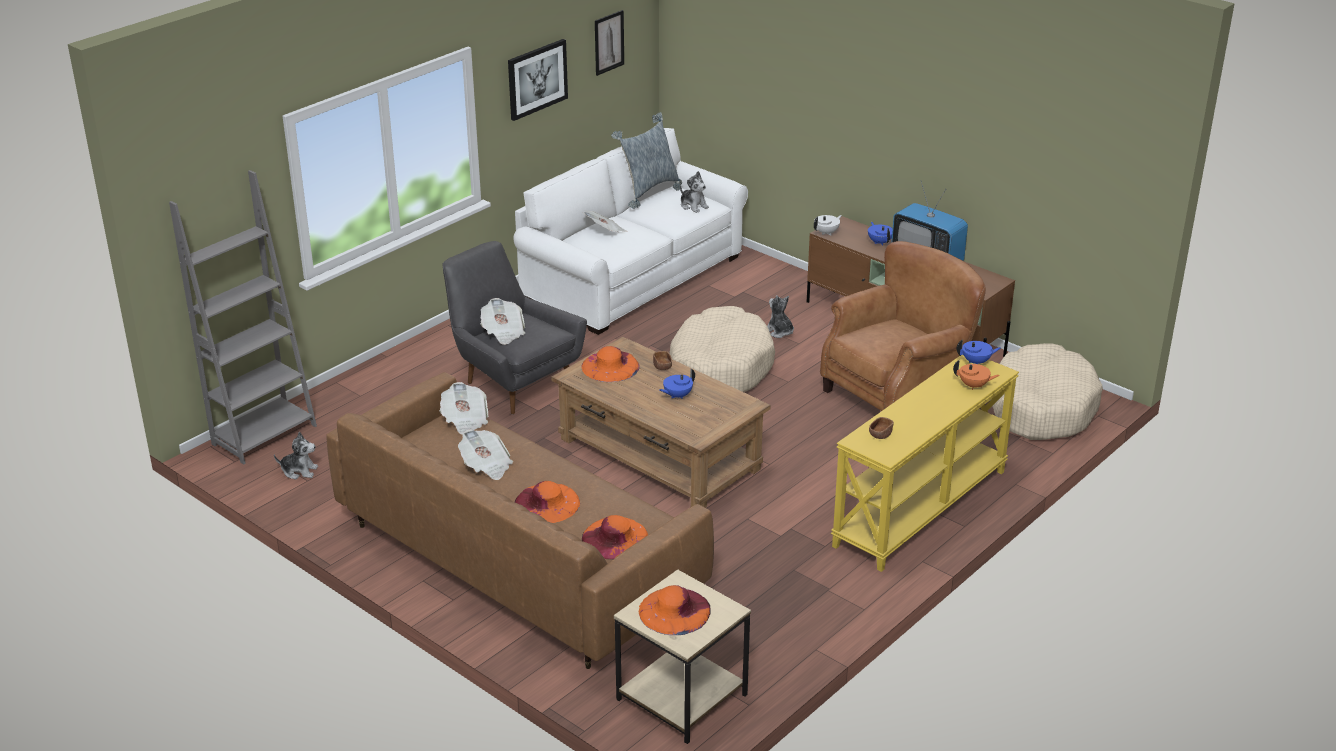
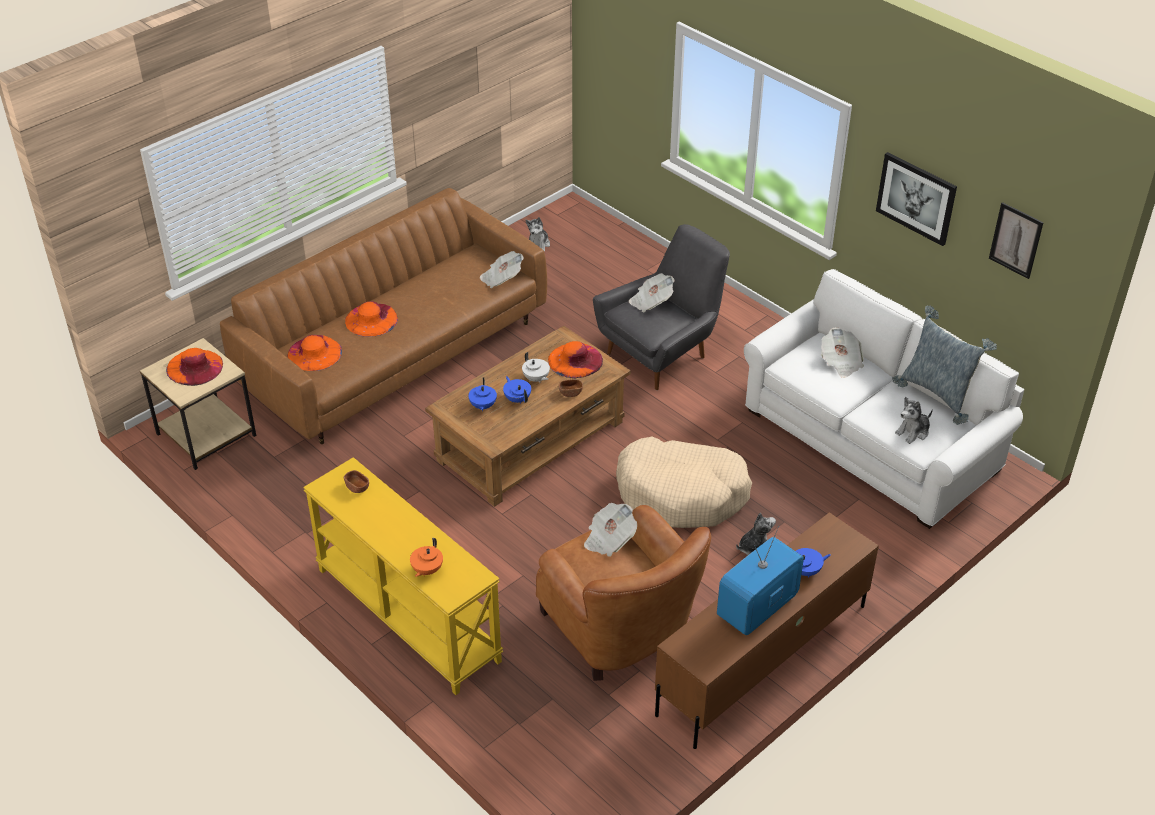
camera: 95 degrees right, 10 degrees up
(264, 434) = (592, 225): grey bookcase -> none
(486, 466) = (431, 289): newspaper -> newspaper (609, 539)
(827, 233) = (829, 527): white teapot -> white teapot (536, 379)
(976, 362) = (473, 581): blue teapot -> blue teapot (482, 406)
(1041, 407) = (577, 759): beige dog bed -> none

